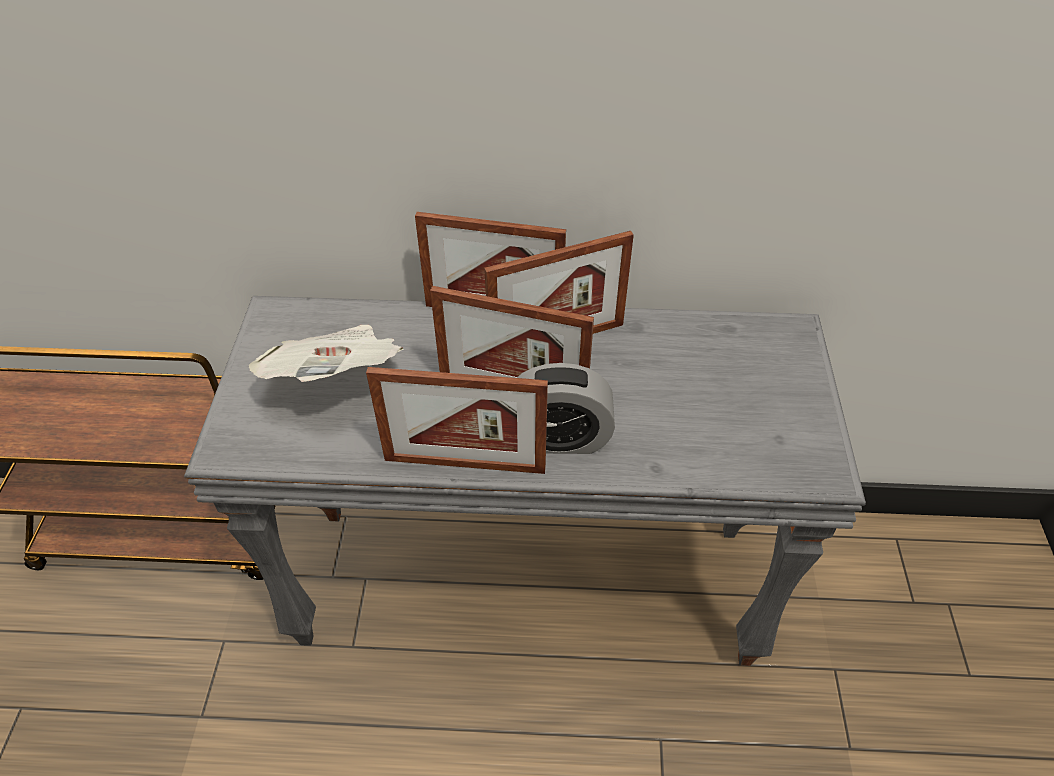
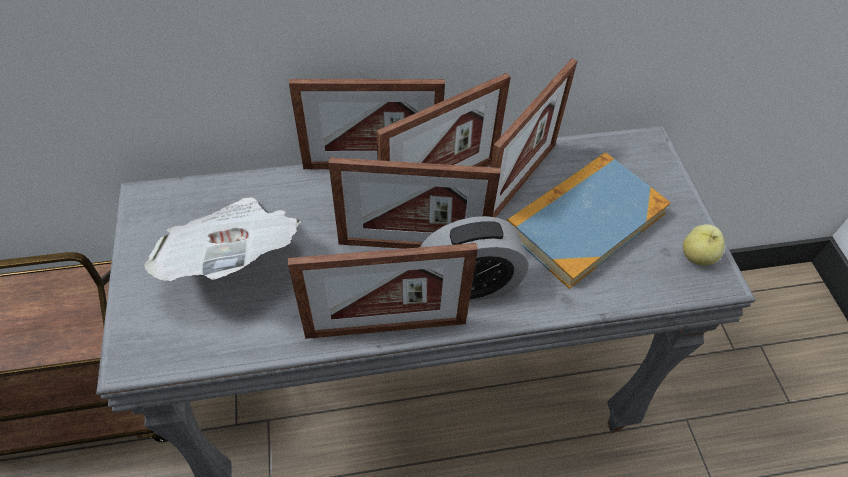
camera: 15 degrees left, 5 degrees up
(640, 350) = (519, 184): none -> picture frame
(699, 396) = (585, 221): none -> book
(813, 449) = (697, 256): none -> apple

